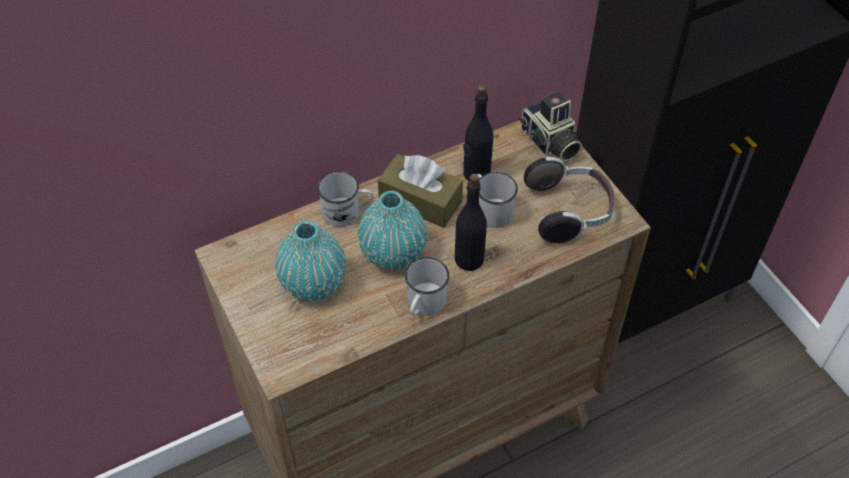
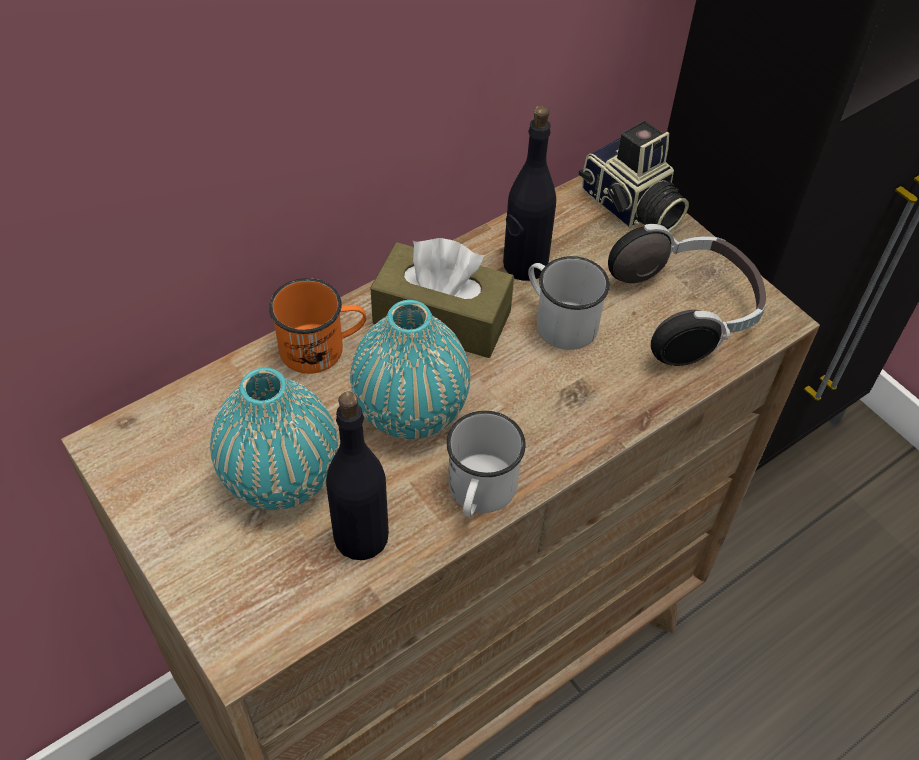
camera: 10 degrees left, 0 degrees up
(347, 212) = (322, 348): white mug -> orange mug
(469, 259) = (541, 406): black bottle -> black bottle (361, 536)

